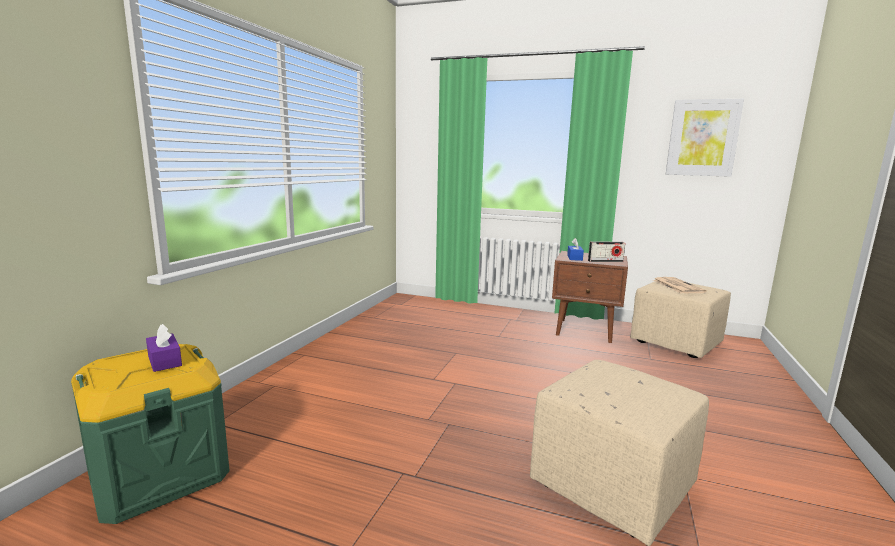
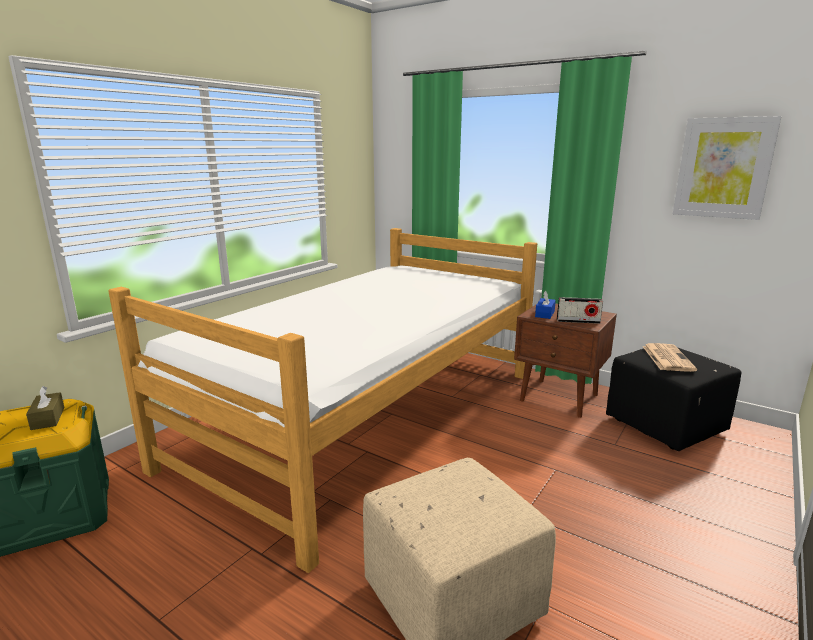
camera: 15 degrees right, 5 degrees up
(164, 361) = (48, 418): purple tissue box -> brown tissue box
(437, 356) = (369, 416): none -> bed
(677, 343) = (666, 426): beige ottoman -> black ottoman

